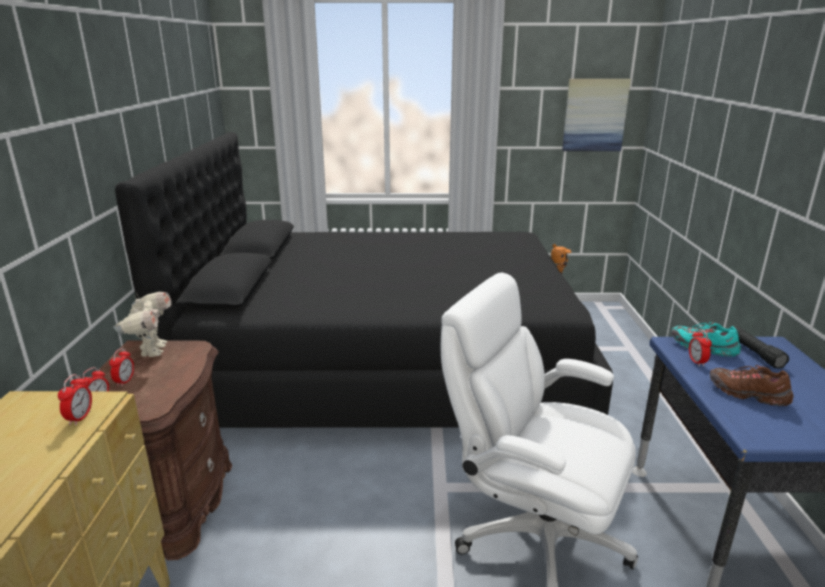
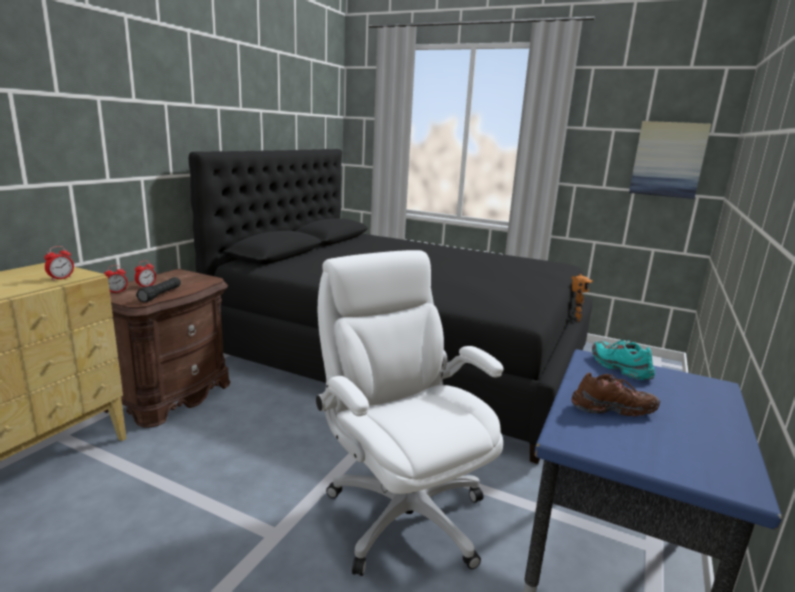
camera: 25 degrees right, 5 degrees down
(151, 351) = (183, 276): toy robot -> none
(696, 362) = (594, 375): alarm clock -> none
(748, 394) = (612, 410): brown shoe -> brown shoe turned 120 degrees clockwise
(754, 353) = (675, 385): black flashlight -> black flashlight (160, 295)

